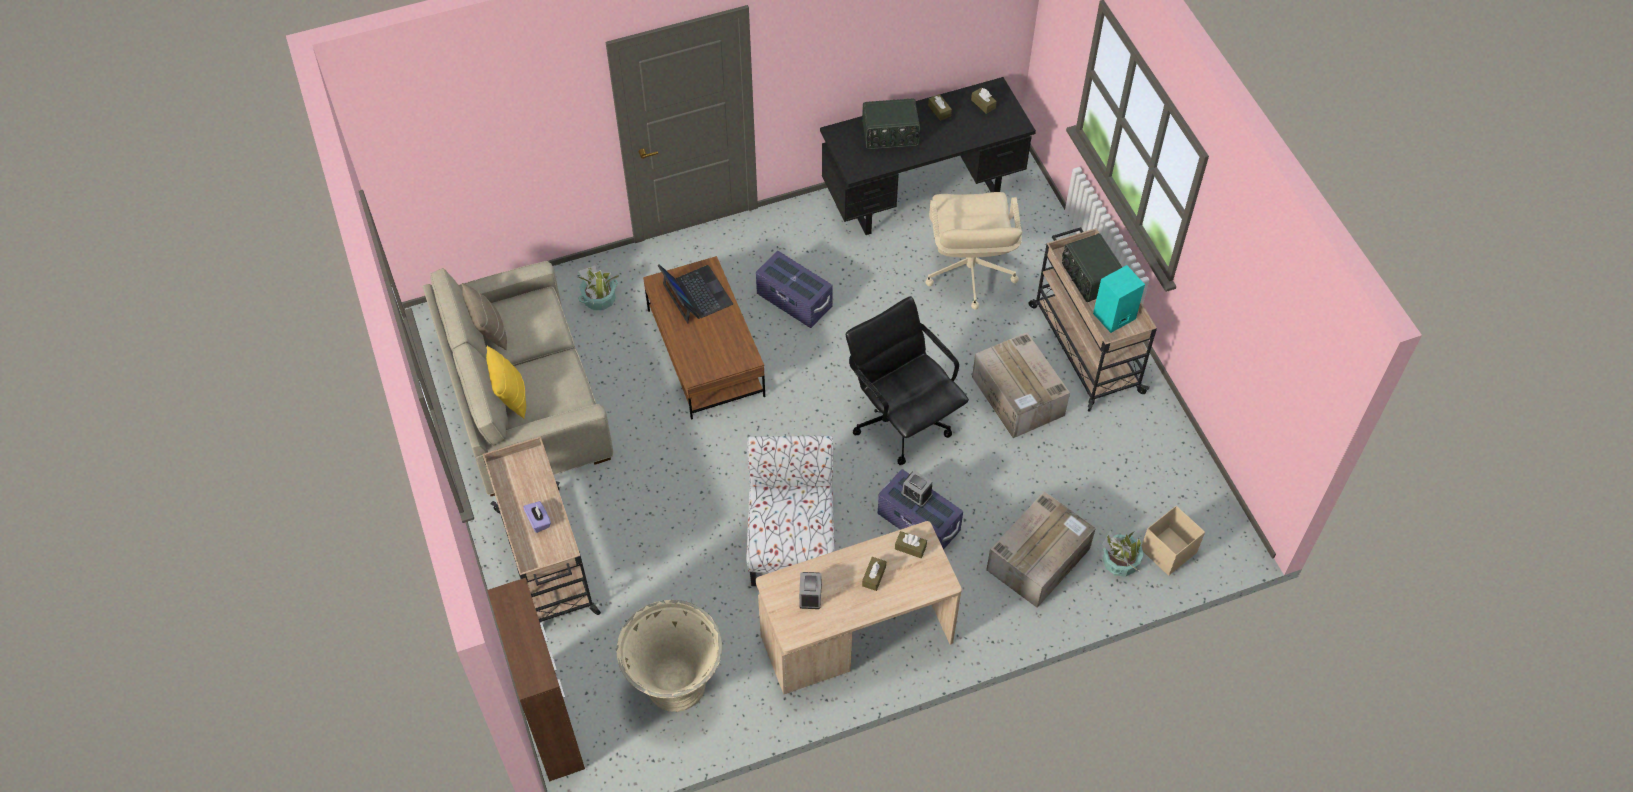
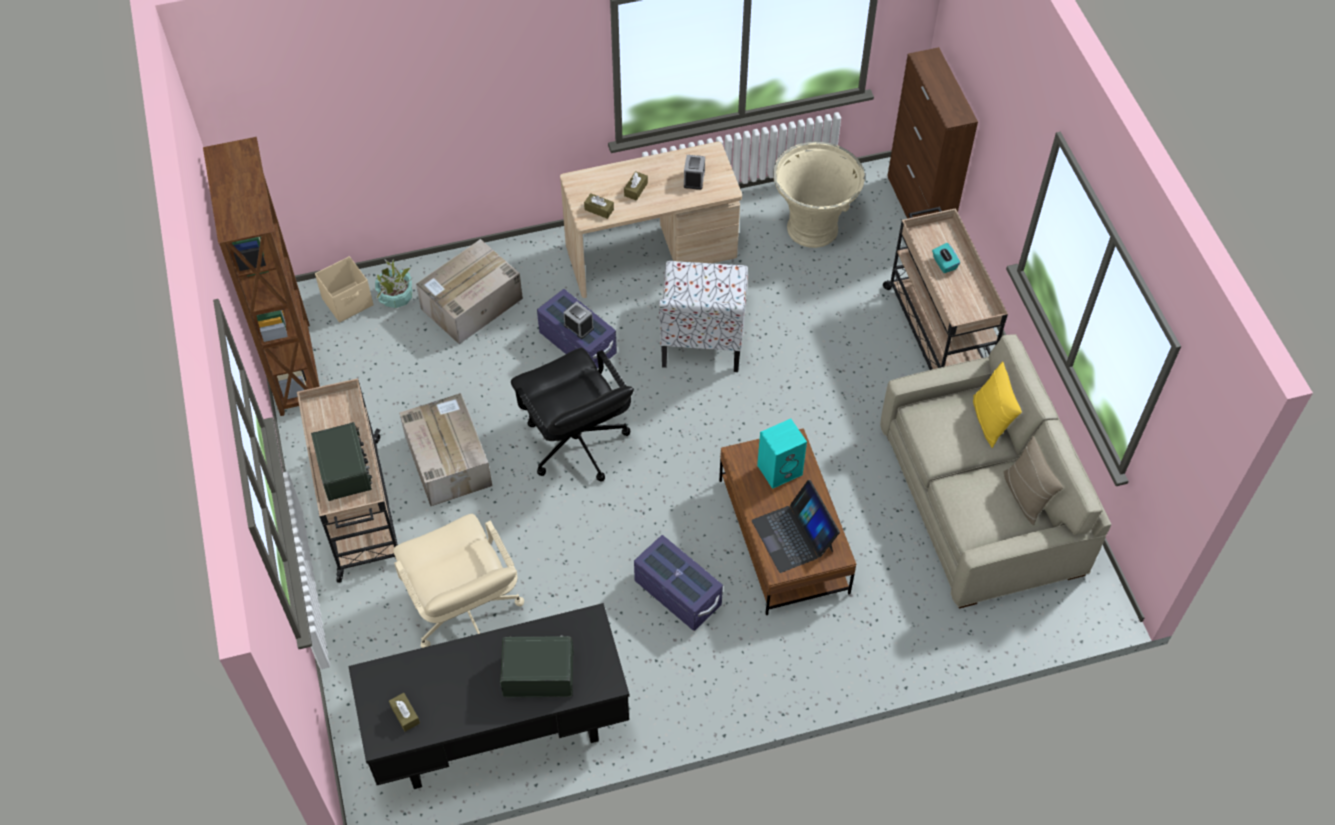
camera: 175 degrees left, 0 degrees up
(539, 521) = (944, 264): purple tissue box -> turquoise tissue box
(599, 299) = (908, 614): potted plant -> none
(939, 111) = (466, 708): brown tissue box -> none
(969, 273) = (465, 614): beige office chair -> beige office chair turned 150 degrees clockwise
(1114, 317) = (335, 422): turquoise speaker -> turquoise speaker (780, 469)
(1193, 475) = (296, 367): none -> brown bookcase

